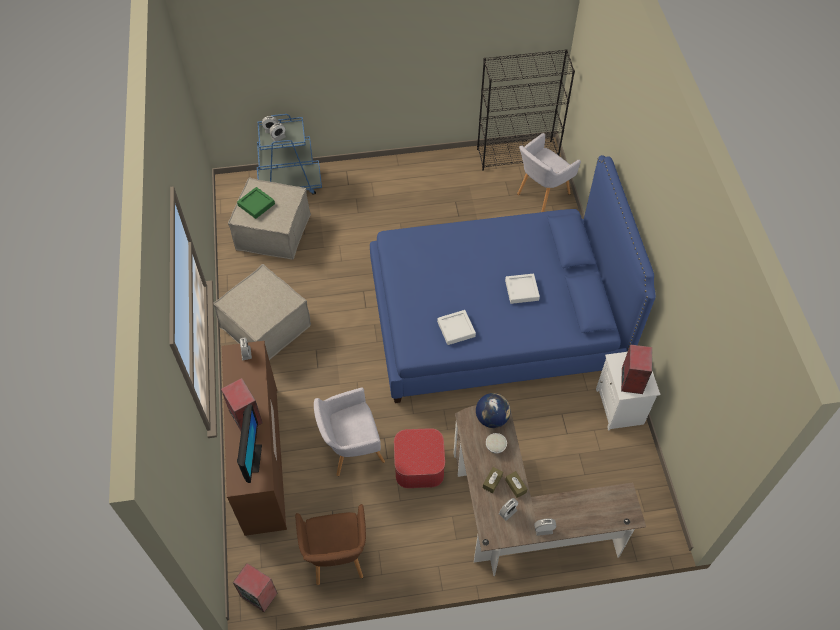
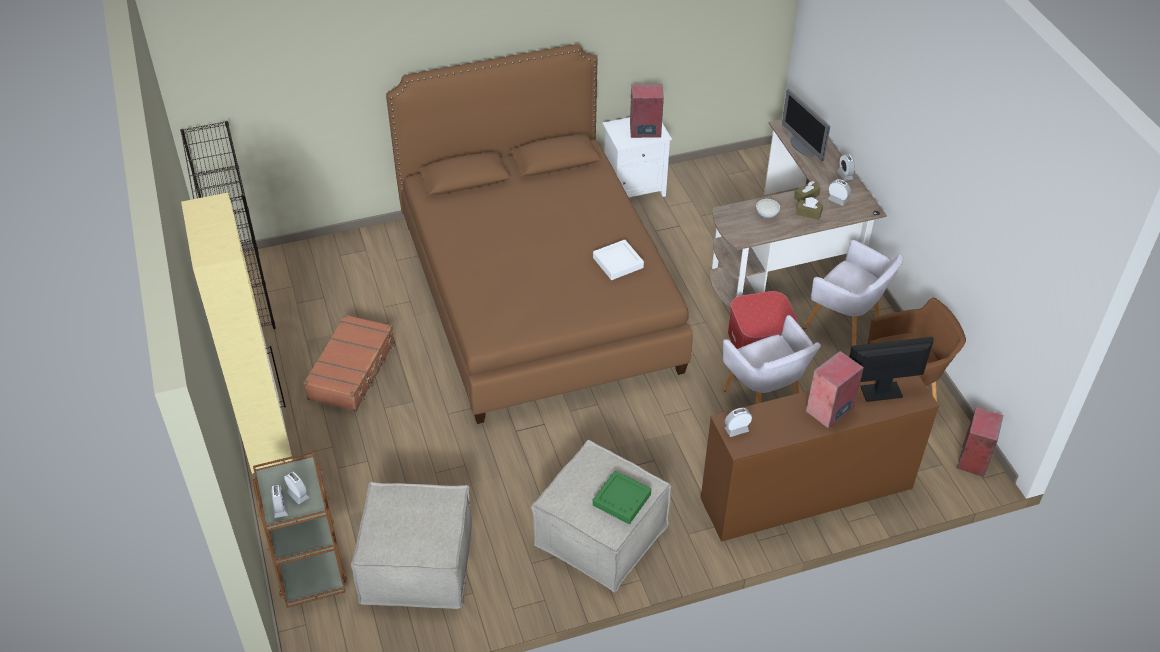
camera: 100 degrees left, 10 degrees down
(256, 204) = (414, 537): green tray -> green tray (621, 500)
(290, 183) = (308, 562): blue cart -> brown cart
(380, 167) = (269, 447): none -> beige cabinet
(436, 208) = (352, 370): none -> brown suitcase
(492, 418) = (733, 219): globe -> none
(495, 319) = (537, 294): blue bed -> brown bed
(521, 290) = (546, 212): white tray -> none
(541, 195) = (321, 266): grey armchair -> grey armchair (845, 329)
(590, 502) = (802, 147): none -> monitor

